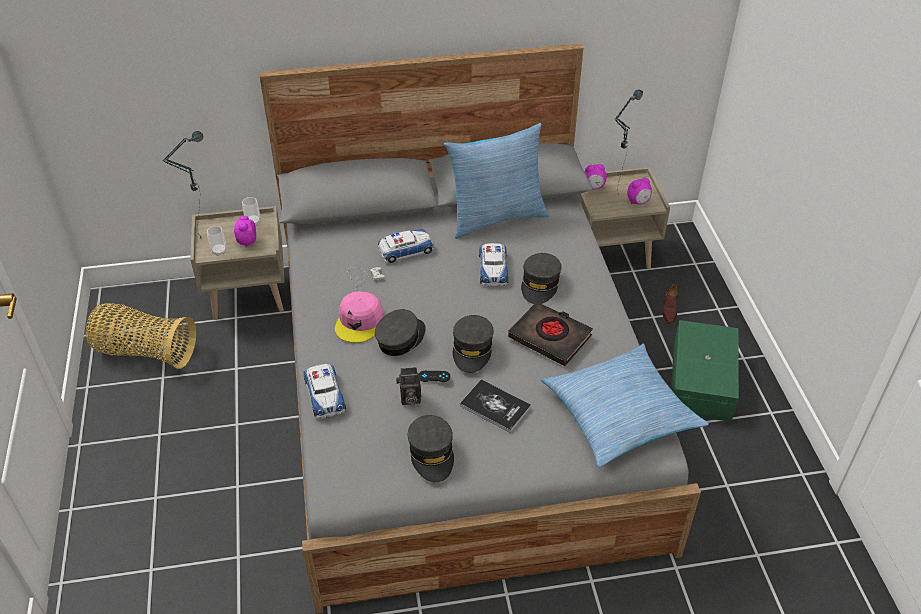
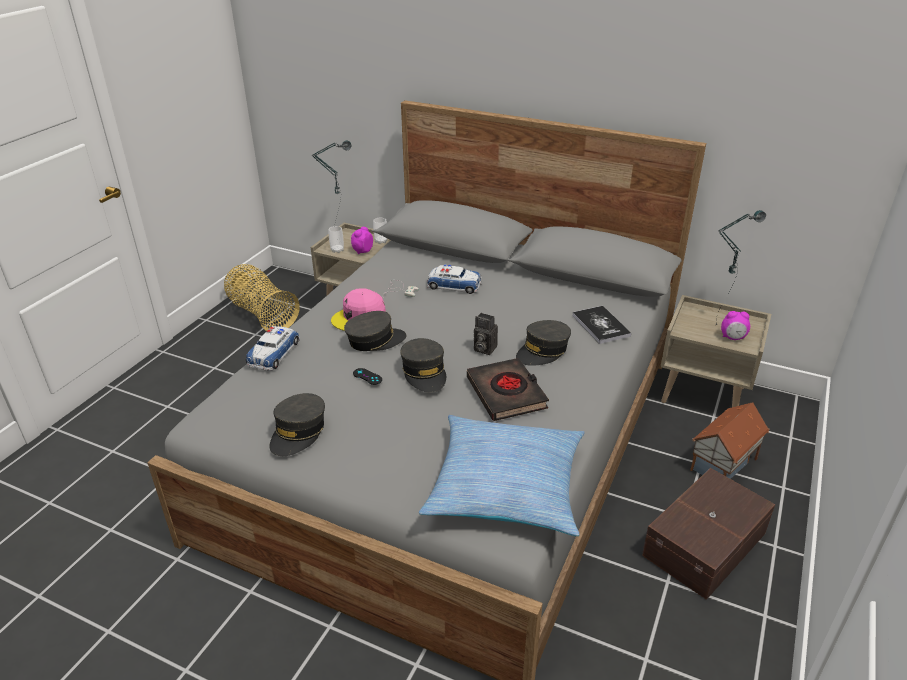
camera: 35 degrees right, 10 degrees down
(409, 398) = (327, 382): camera -> camera (483, 349)
(472, 349) = (424, 372): grey cap -> grey cap turned 60 degrees counterclockwise
(493, 269) = (513, 324): toy car -> none
(495, 406) = (394, 423): book -> book (601, 325)
(496, 217) = (558, 290): pillow -> none
(593, 187) = (696, 312): alarm clock -> none
(669, 310) = (724, 465): brown shoe -> toy house
(703, 381) = (706, 545): green storage box -> brown storage box

